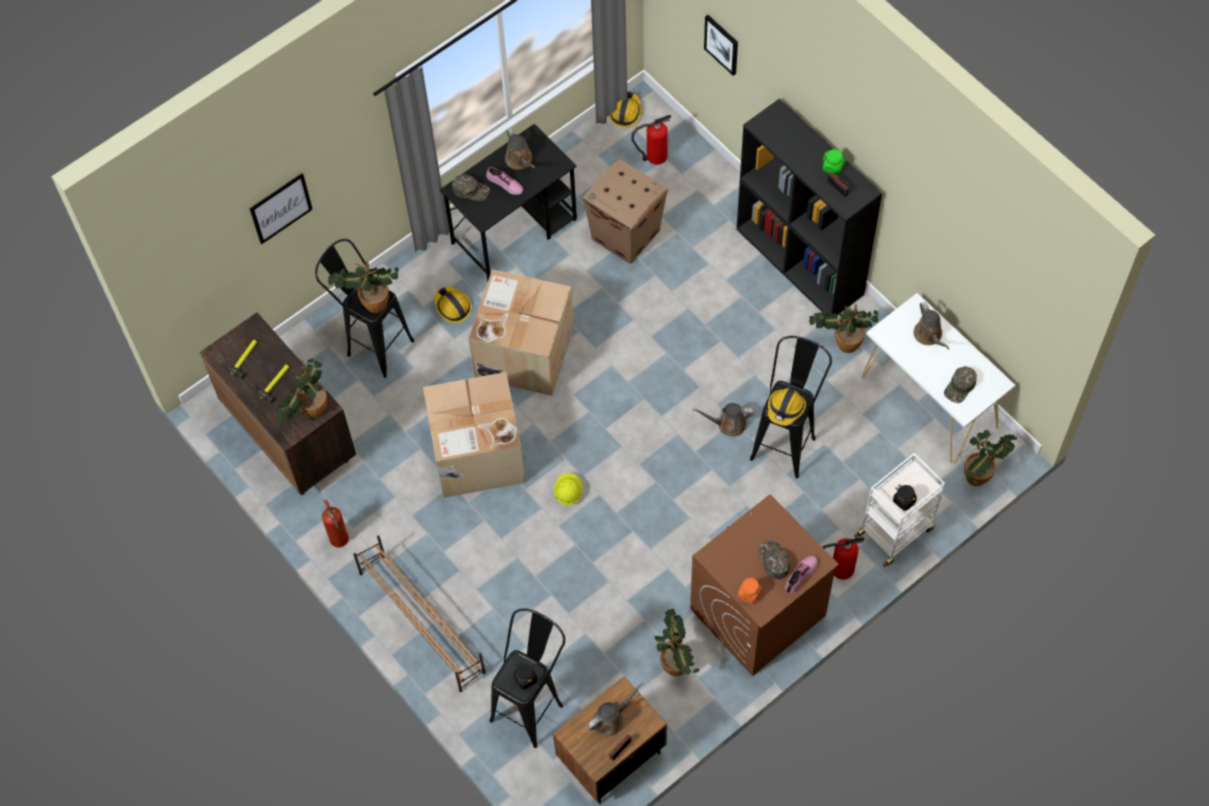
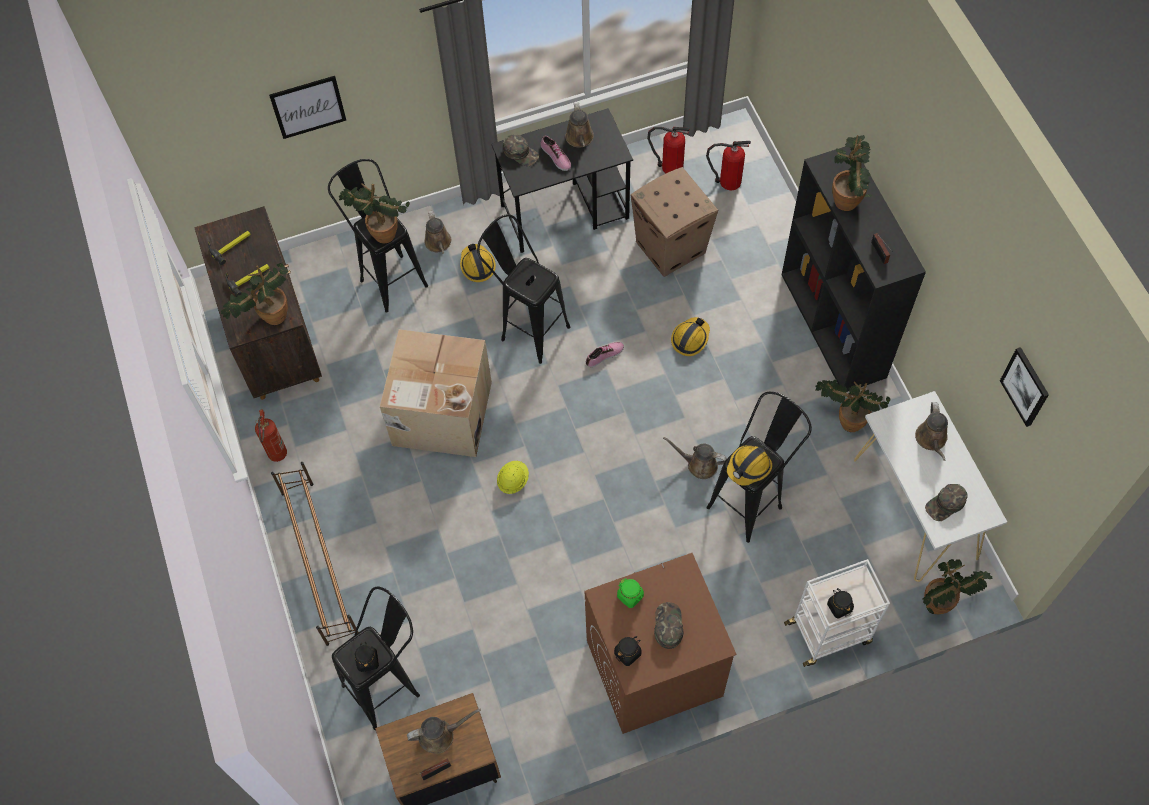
camera: 20 degrees right, 0 degrees up
(407, 297) = (438, 243): none -> brown watering can
(523, 351) = (527, 328): cardboard box -> black stool
(625, 112) = (716, 132): hard hat -> hard hat (690, 339)
(676, 660) = (551, 689): potted plant -> potted plant (848, 197)
(722, 44) = (814, 75): picture -> picture (1025, 386)
(749, 593) = (627, 653): orange jar -> black jar
(801, 576) = (690, 653): shoe -> shoe (605, 356)
(833, 167) = (882, 229): green jar -> green jar (630, 596)
(840, 569) = (756, 652): fire extinguisher -> fire extinguisher (670, 167)

